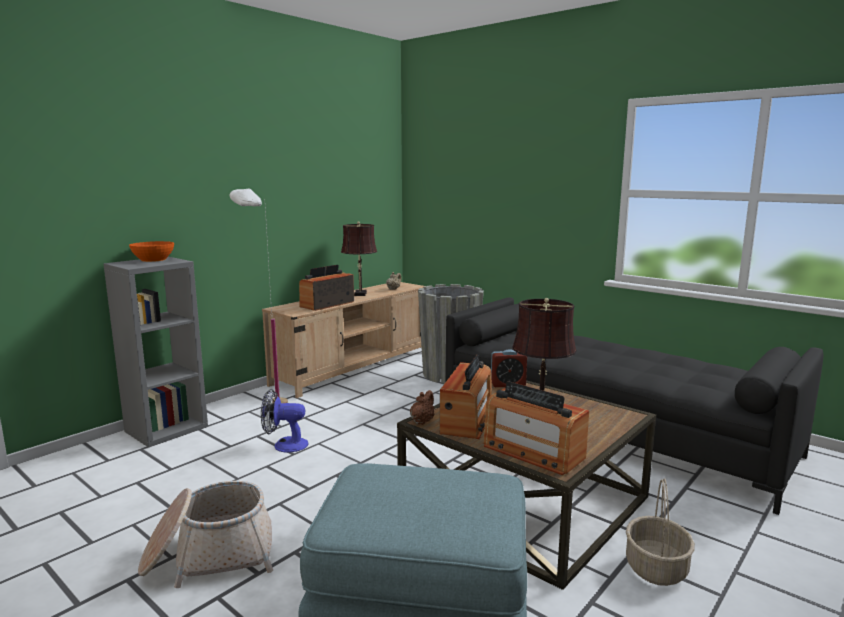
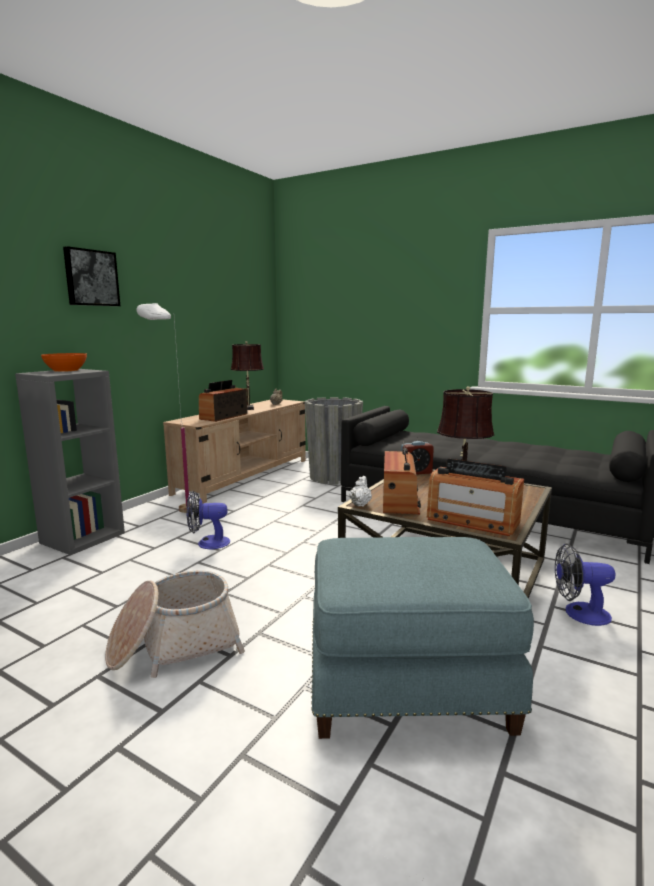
camera: 10 degrees left, 0 degrees up
(185, 163) = (91, 278): none -> picture
(422, 421) = (360, 504): brown teapot -> white teapot
(657, 569) = (579, 613): basket -> fan

